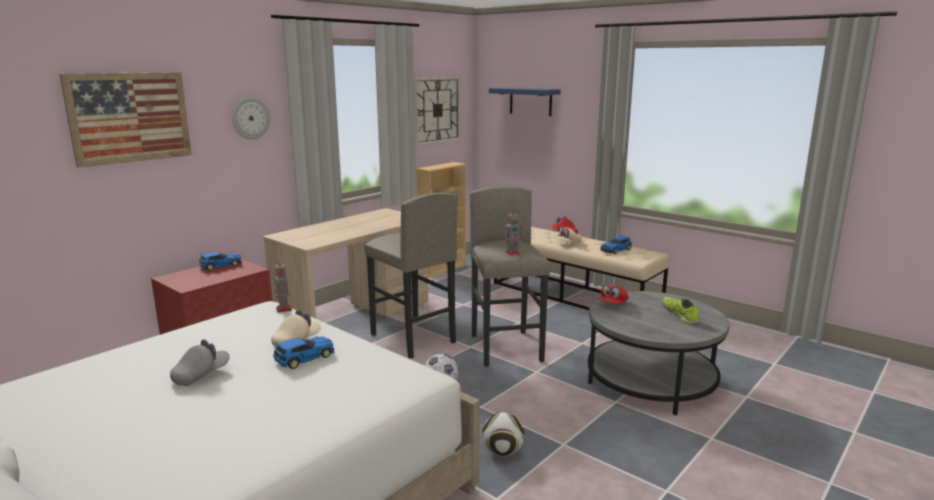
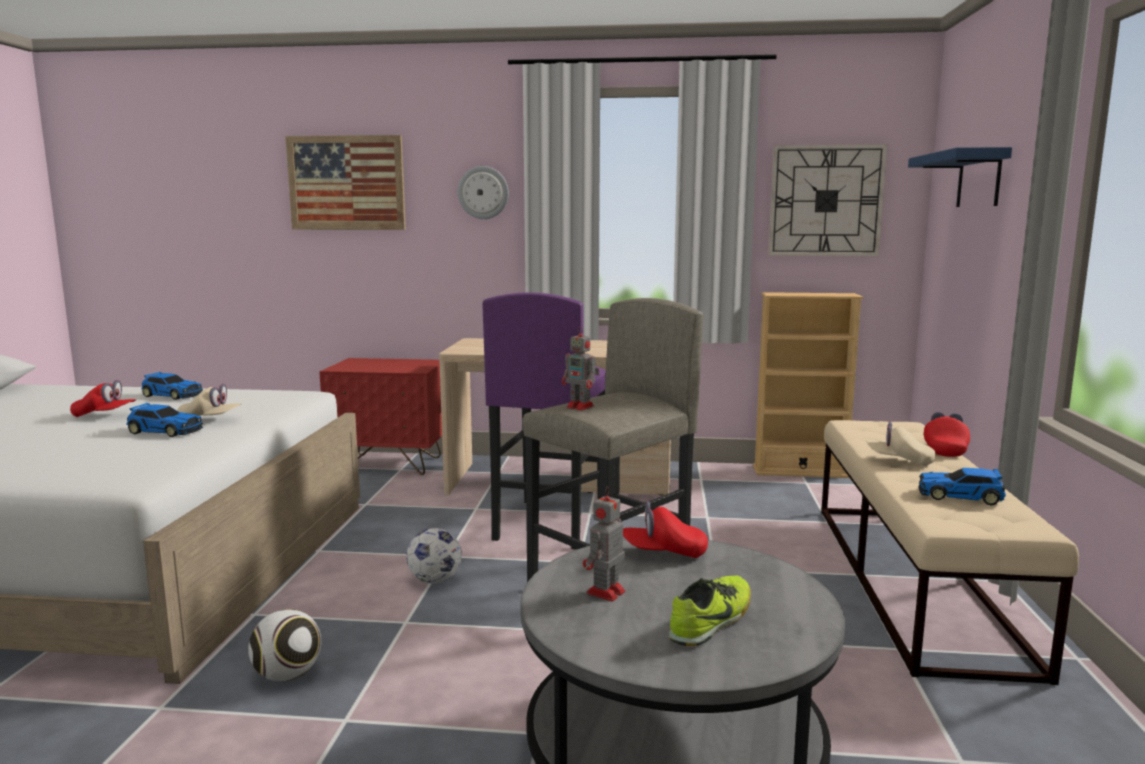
camera: 55 degrees right, 5 degrees down
(201, 375) = (104, 416): grey cap -> red cap
(220, 266) = (410, 362): toy car -> toy car (172, 395)
(284, 309) = (300, 399): toy robot -> toy robot (605, 593)
(412, 339) = (549, 524): grey stool -> purple stool

